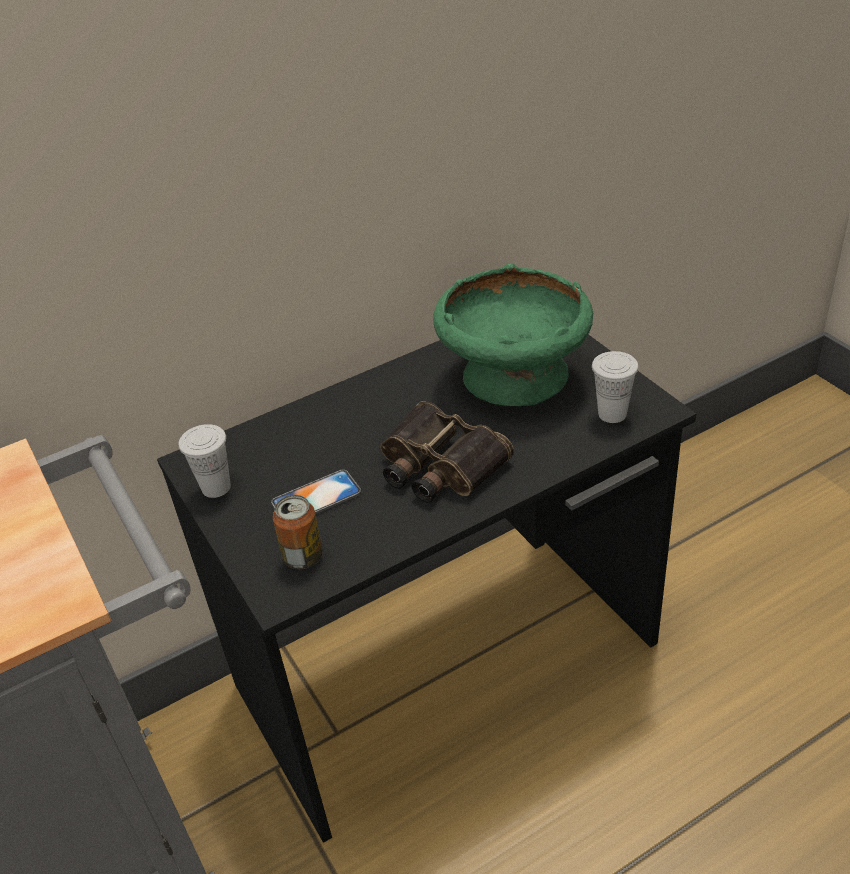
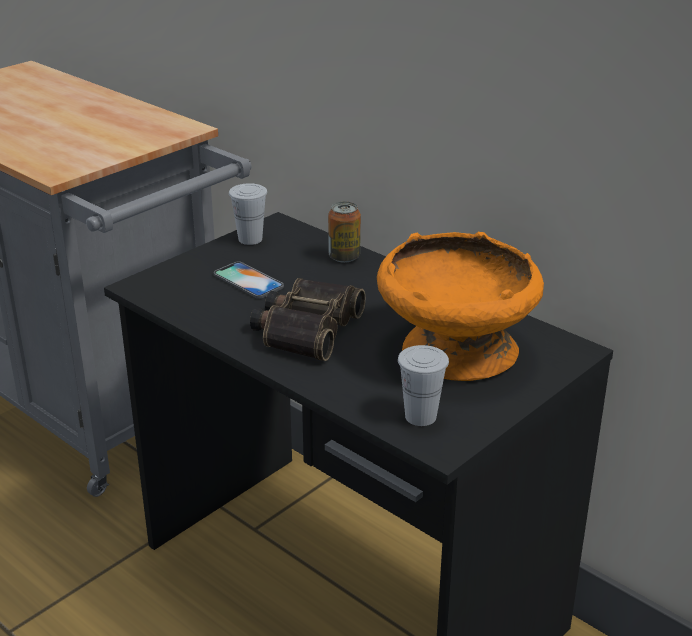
camera: 70 degrees right, 10 degrees down
(303, 557) = (180, 287): can -> can (344, 257)
(514, 378) = (454, 351): green bowl -> orange bowl

